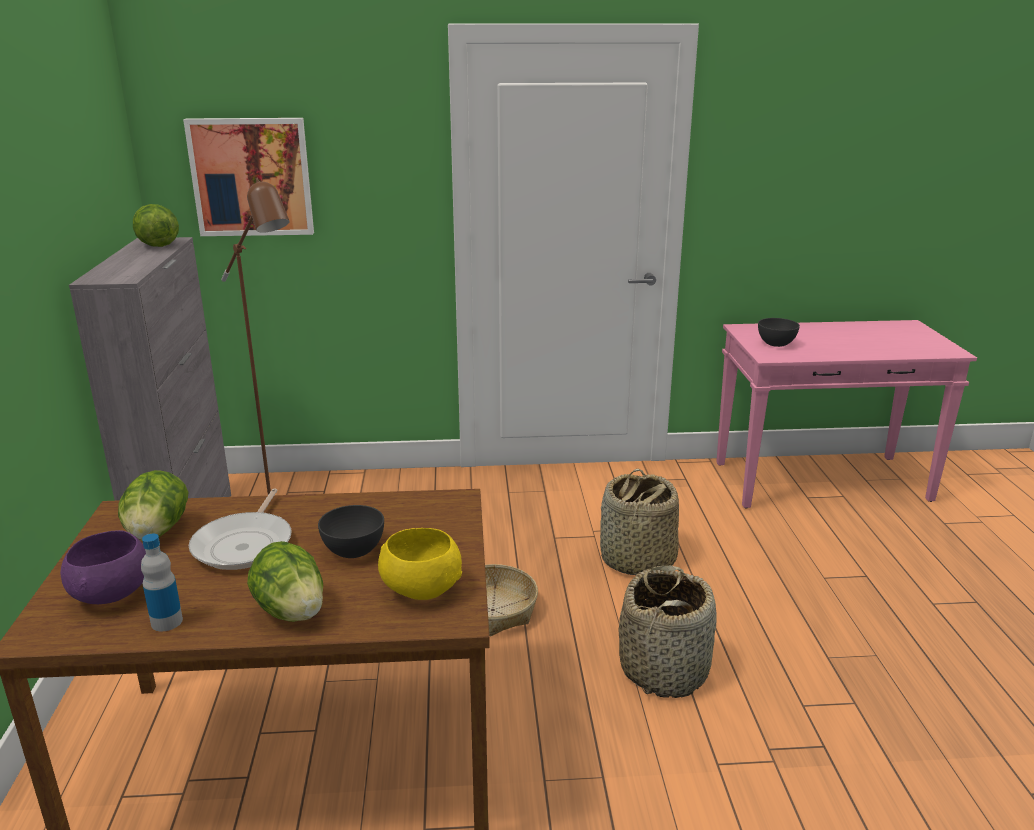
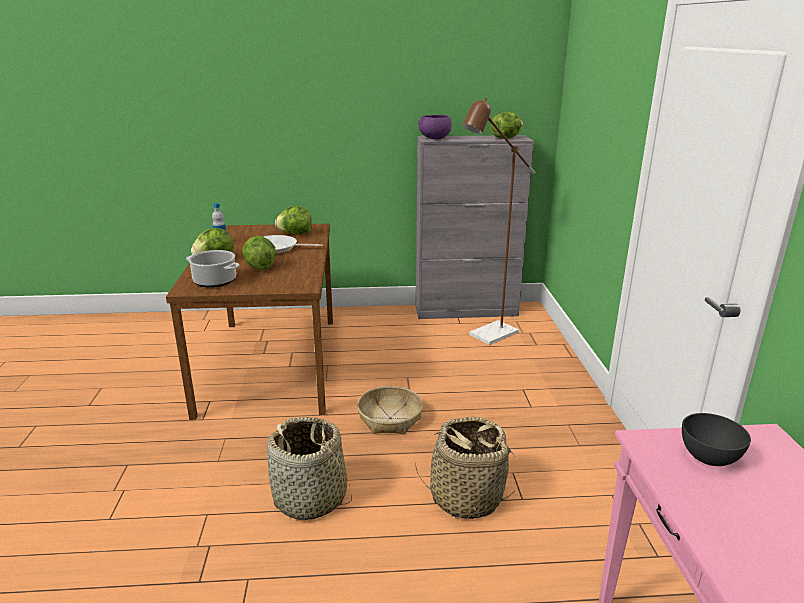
camera: 90 degrees right, 0 degrees up
(112, 596) = (246, 234): purple bowl -> purple bowl (434, 139)
(251, 177) = (584, 111): picture -> none
(354, 551) = (259, 267): grey bowl -> lettuce
(420, 590) = (214, 281): yellow bowl -> cooking pot

